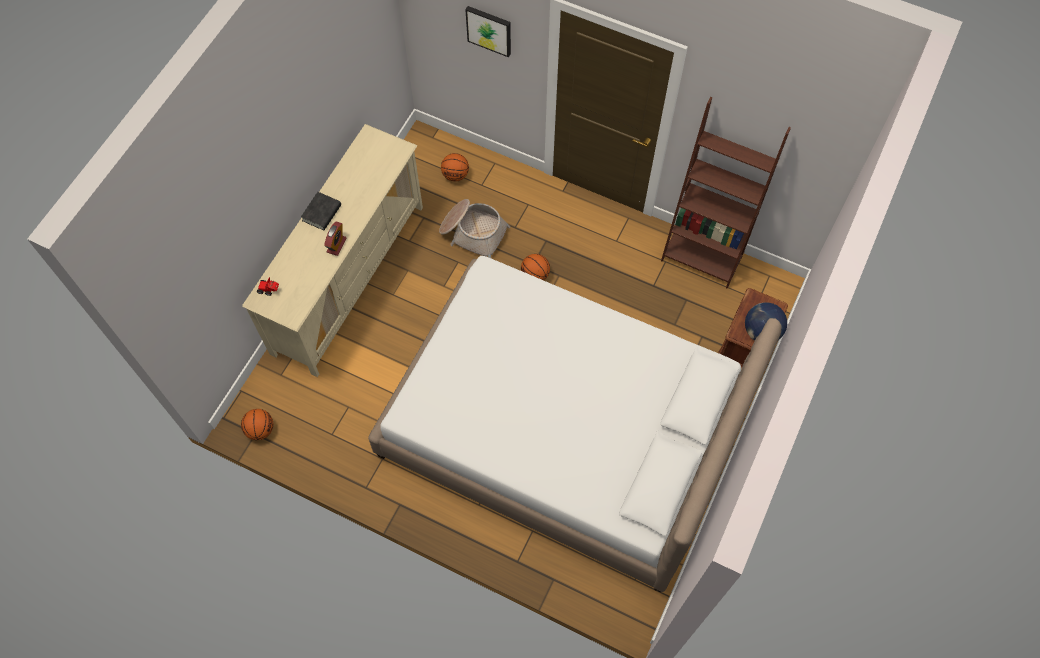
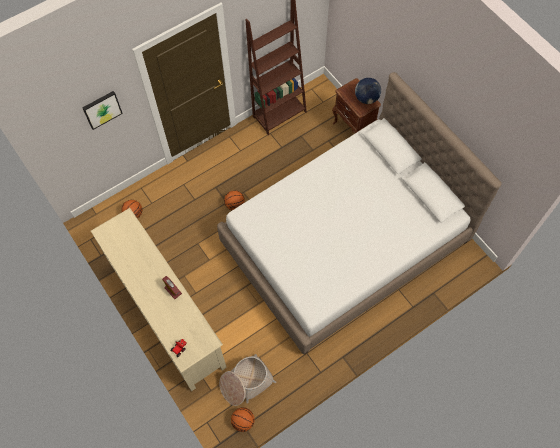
camera: 60 degrees left, 0 degrees up
(321, 213) = (142, 289): black book -> none
(473, 233) = (182, 225): basket -> basket (246, 382)

